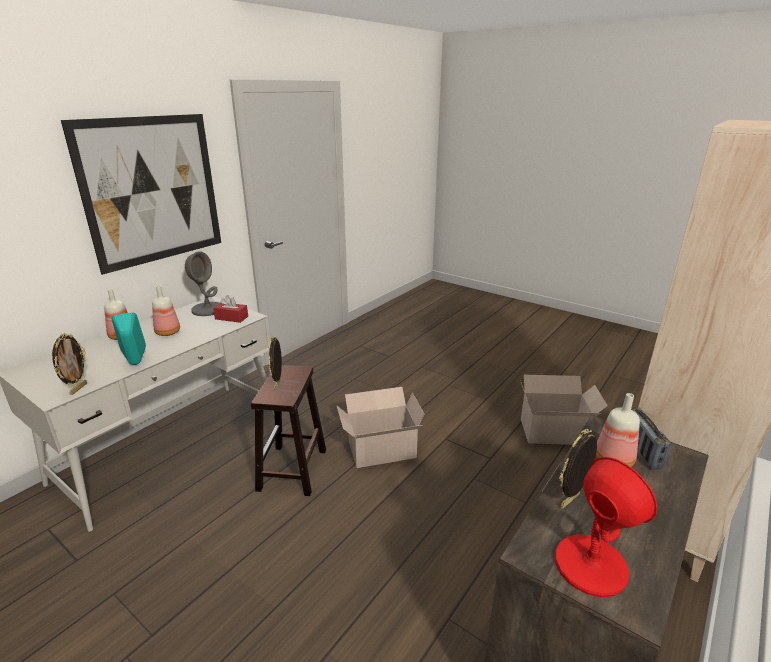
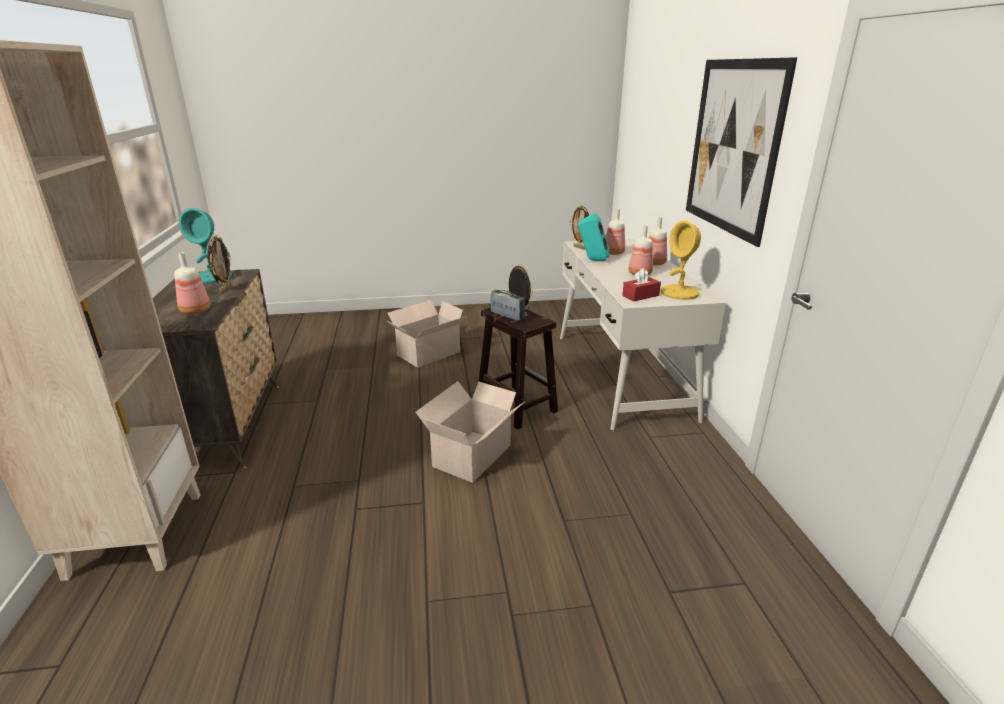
camera: 135 degrees right, 0 degrees up
(92, 364) = (613, 253): none -> bottle
(208, 309) = (680, 293): grey table lamp -> yellow table lamp
(555, 432) = (286, 599): cardboard box -> cardboard box (427, 354)
(590, 565) = (212, 277): red table lamp -> turquoise table lamp
(641, 451) = (171, 321): radio -> radio (507, 316)

